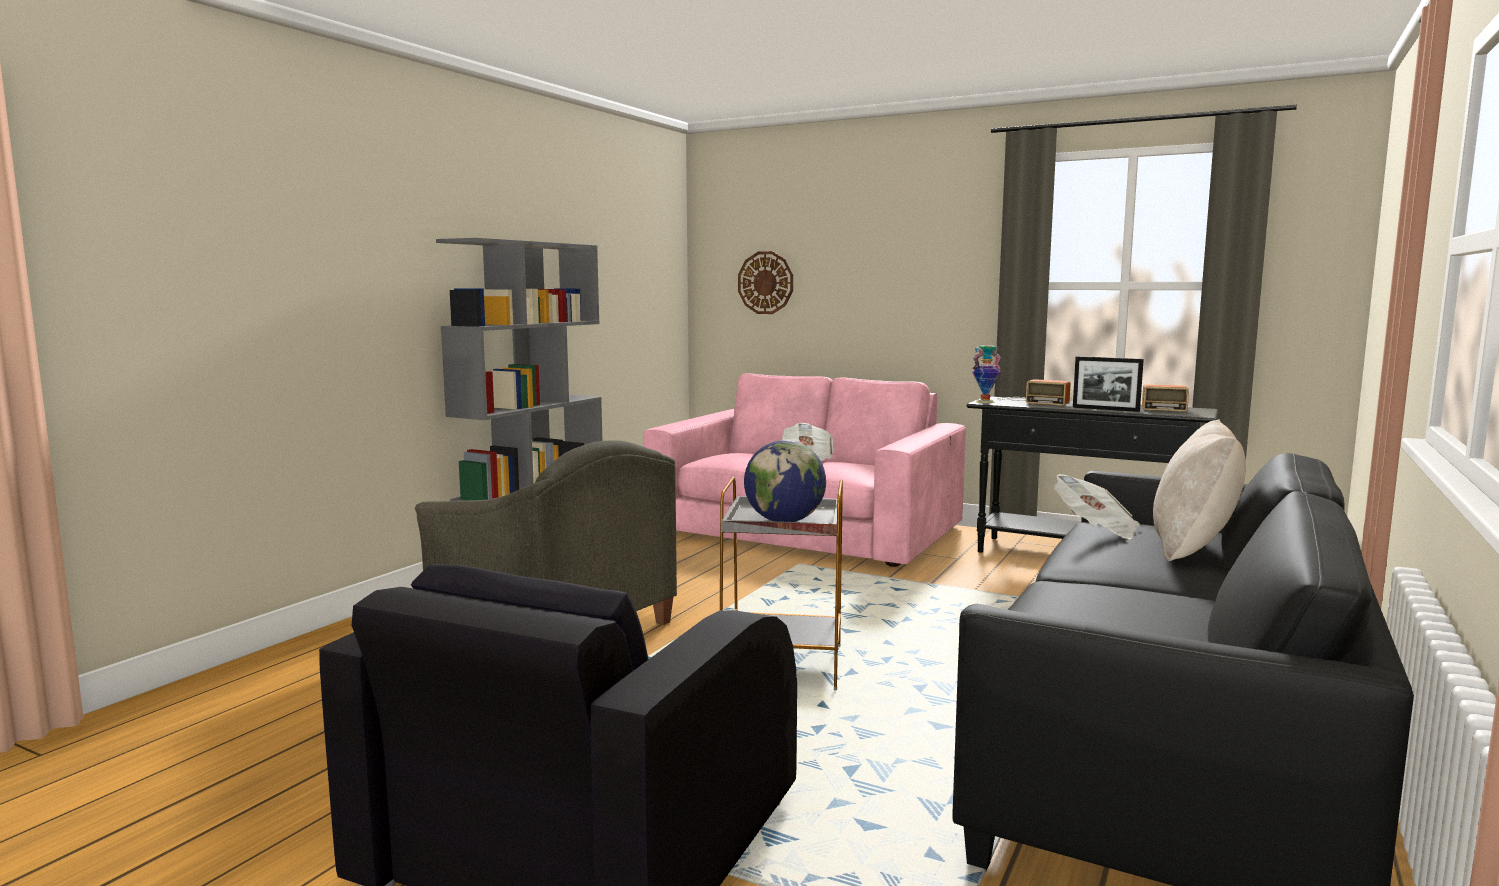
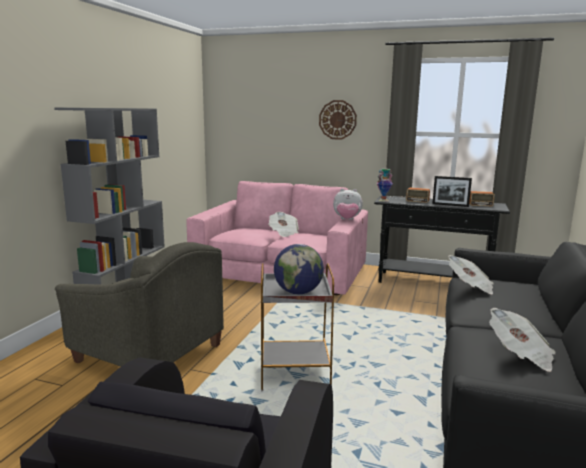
camera: 10 degrees left, 5 degrees up
(765, 282) = (251, 127): wall clock -> wall clock (337, 120)
(918, 436) = (347, 220): none -> plush toy
(1124, 609) = (520, 355): none -> newspaper
(1193, 547) = (527, 299): beige pillow -> none

